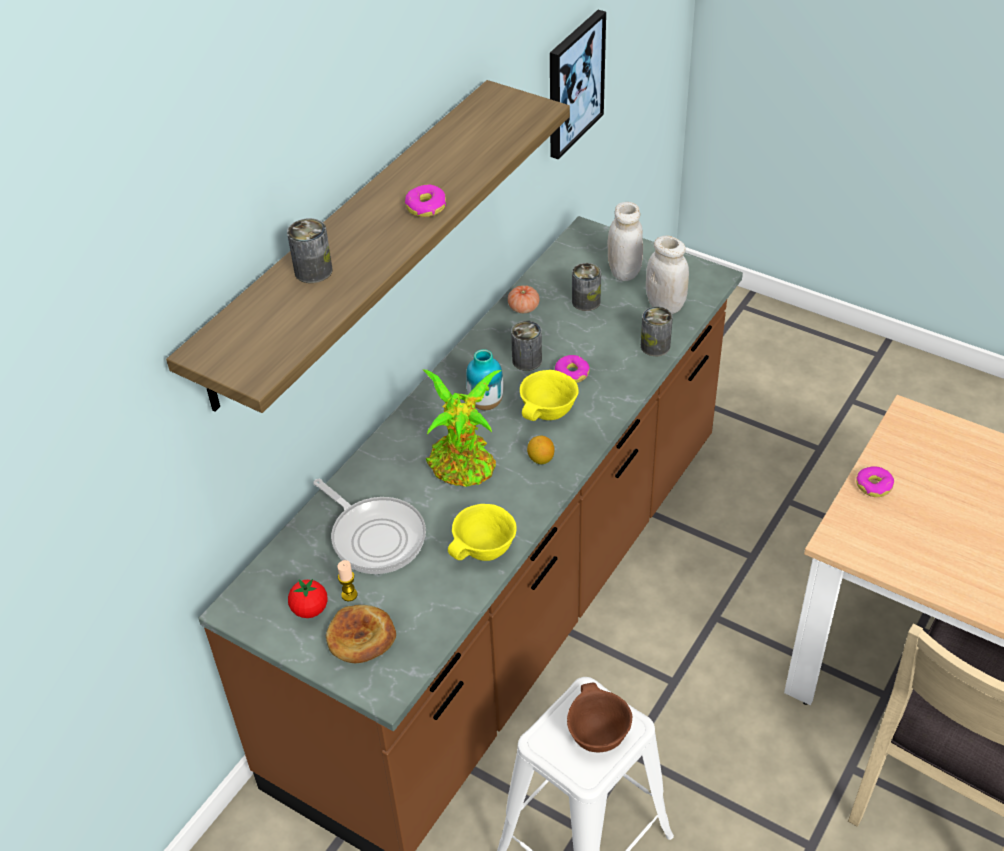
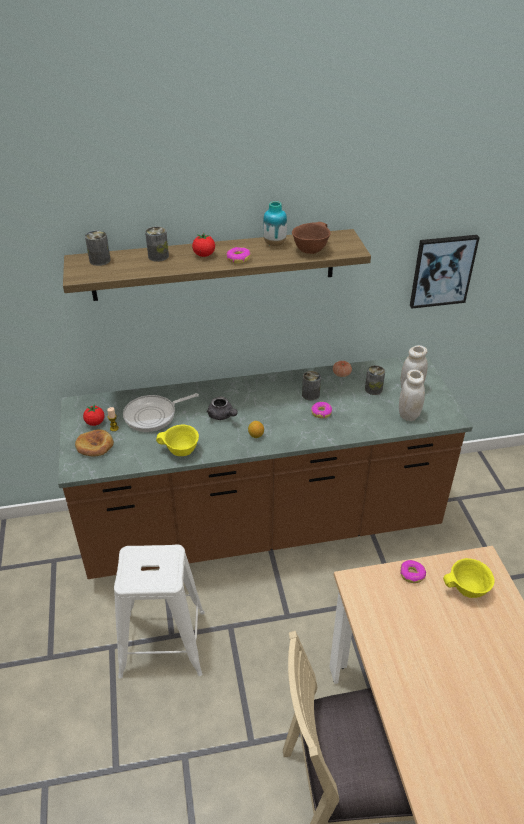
camera: 45 degrees right, 5 degrees down
(372, 229) = (204, 255): none -> tomato
(375, 536) = (153, 415): frying pan -> frying pan turned 60 degrees clockwise
(464, 467) = (222, 416): potted plant -> grey teapot
(485, 403) = (268, 399): vase -> vase (274, 244)
(548, 413) = (286, 421): yellow bowl -> yellow bowl (467, 590)
(596, 736) = (152, 571): brown bowl -> brown bowl (310, 250)
(655, 346) = (376, 427): can -> can (100, 260)

